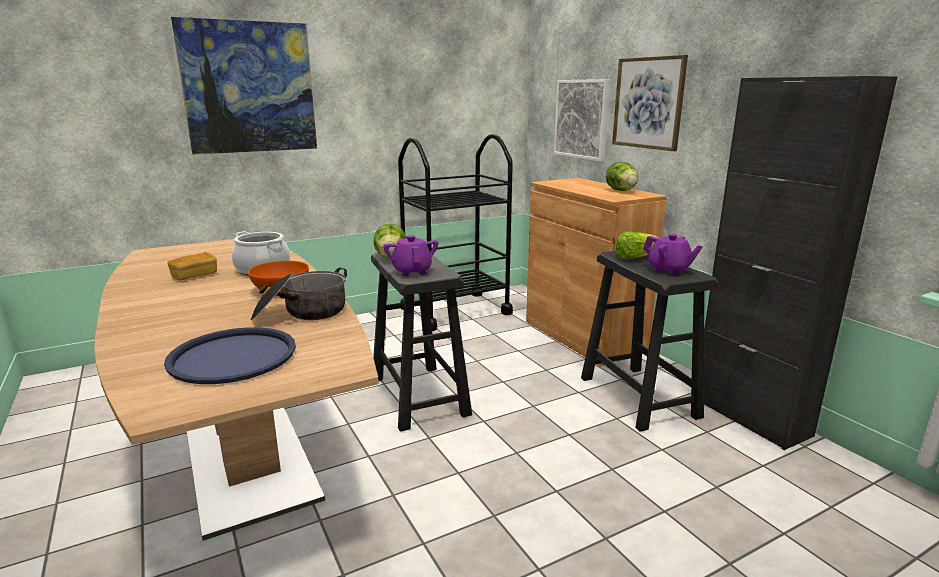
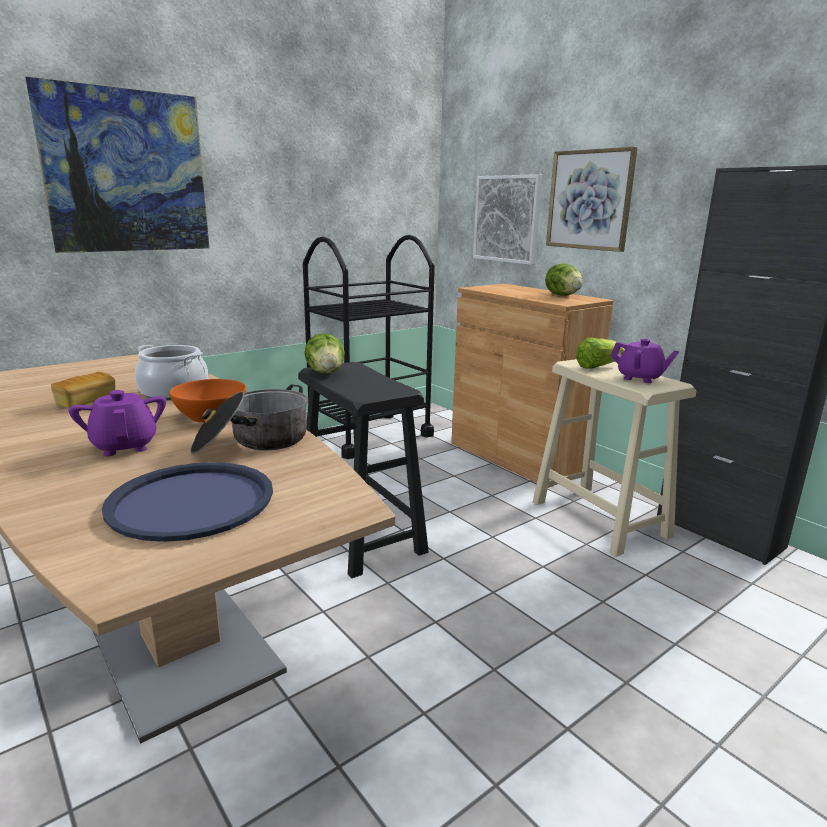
camera: 10 degrees left, 0 degrees up
(412, 271) = (360, 388): purple teapot -> purple teapot (125, 446)
(638, 396) = (599, 518): black stool -> beige stool

